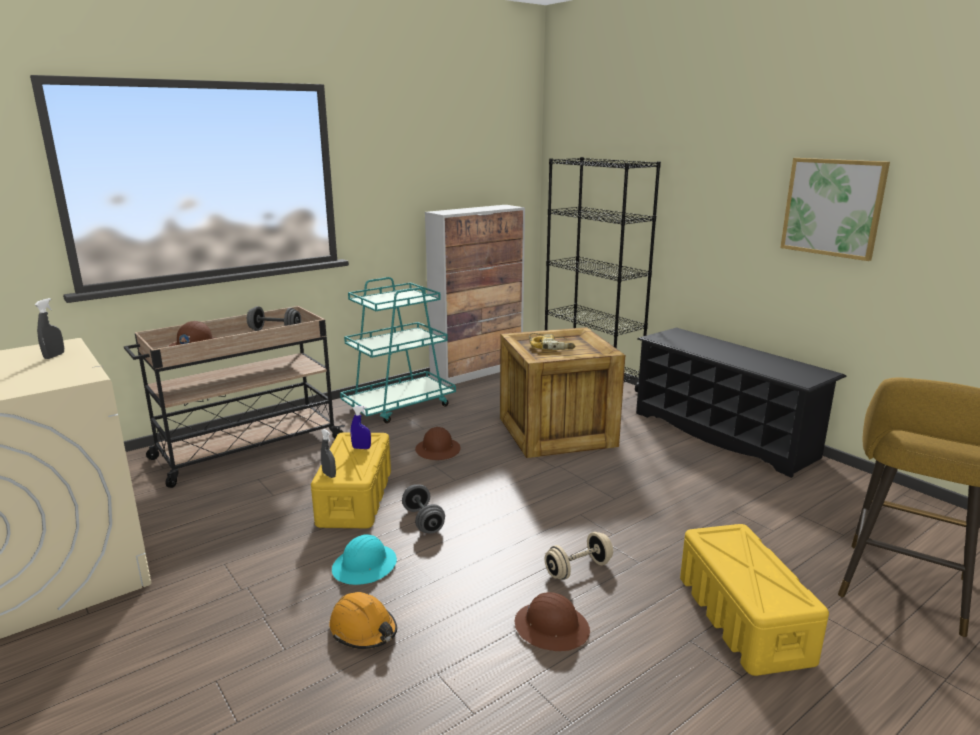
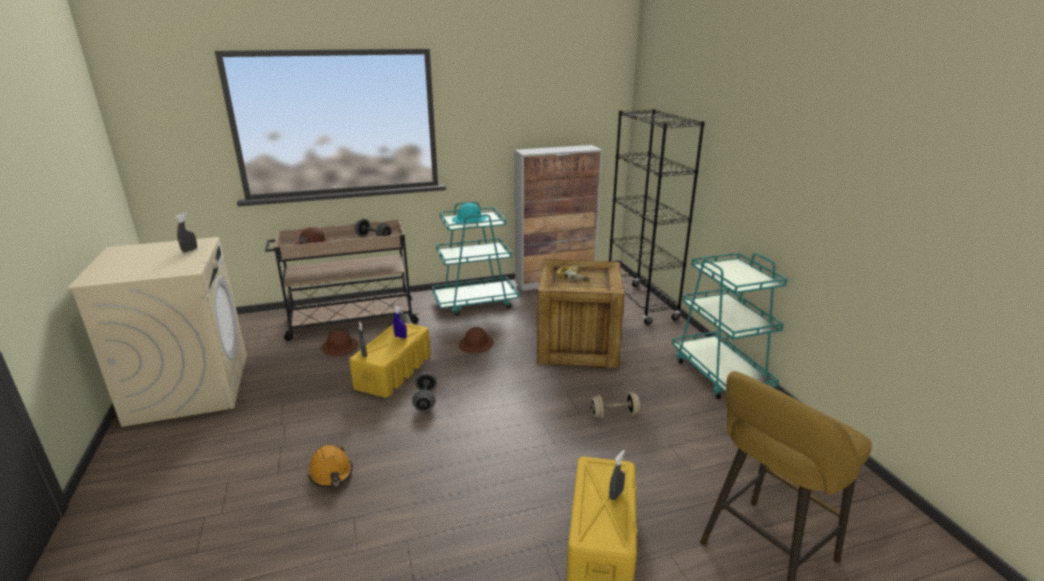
camera: 20 degrees right, 5 degrees up
(365, 566) = (364, 426): turquoise hard hat -> turquoise hard hat (469, 220)
(551, 627) = (452, 505): brown hard hat -> brown hard hat (340, 347)
(578, 569) = (506, 465): beige dumbbell -> beige dumbbell (614, 414)
(724, 434) = (720, 373): black shoe rack -> turquoise cart
(757, 558) = (616, 494): none -> grey spray bottle
(833, 207) = (826, 185): picture -> none

